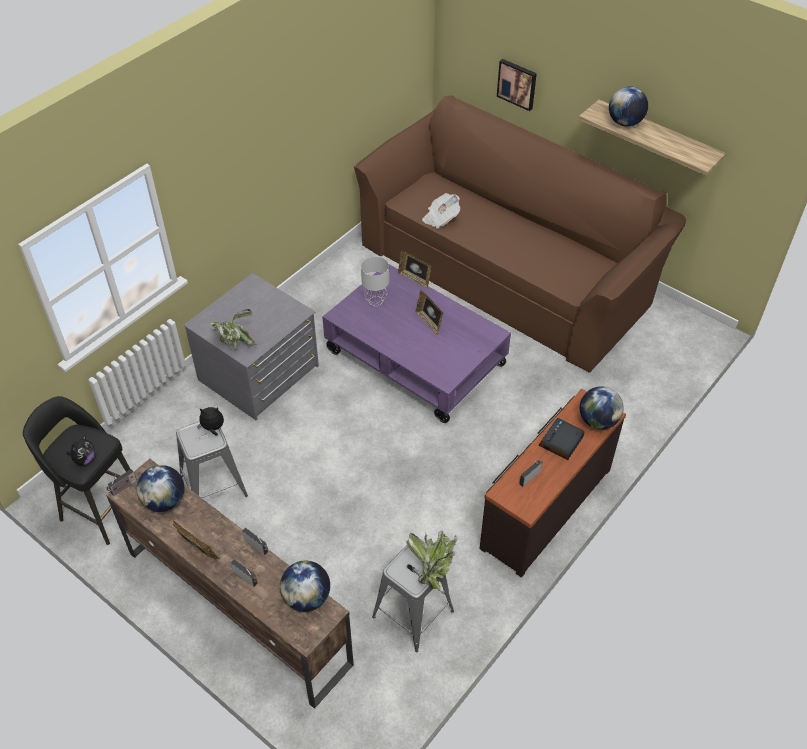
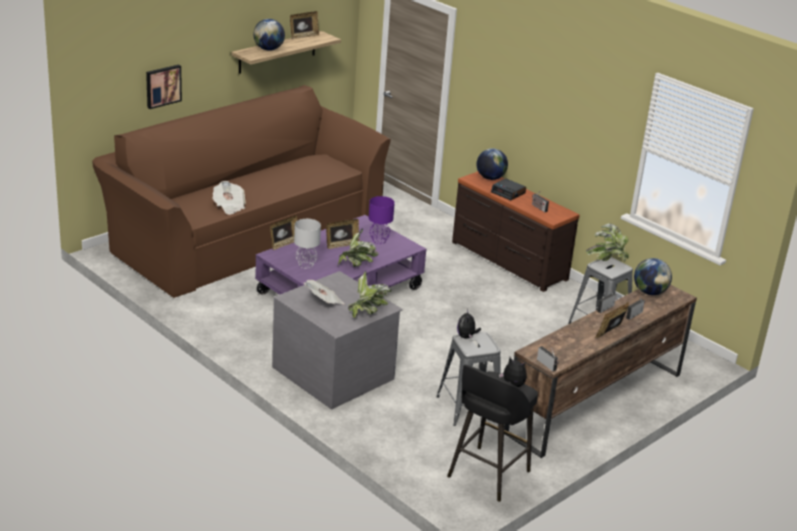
camera: 85 degrees left, 20 degrees down
(164, 501) = (562, 345): globe -> none
(248, 307) = (324, 302): none -> newspaper
(387, 339) = (357, 265): none -> potted plant
(450, 351) = (379, 241): none -> purple table lamp
(691, 142) = (303, 36): none -> picture frame

